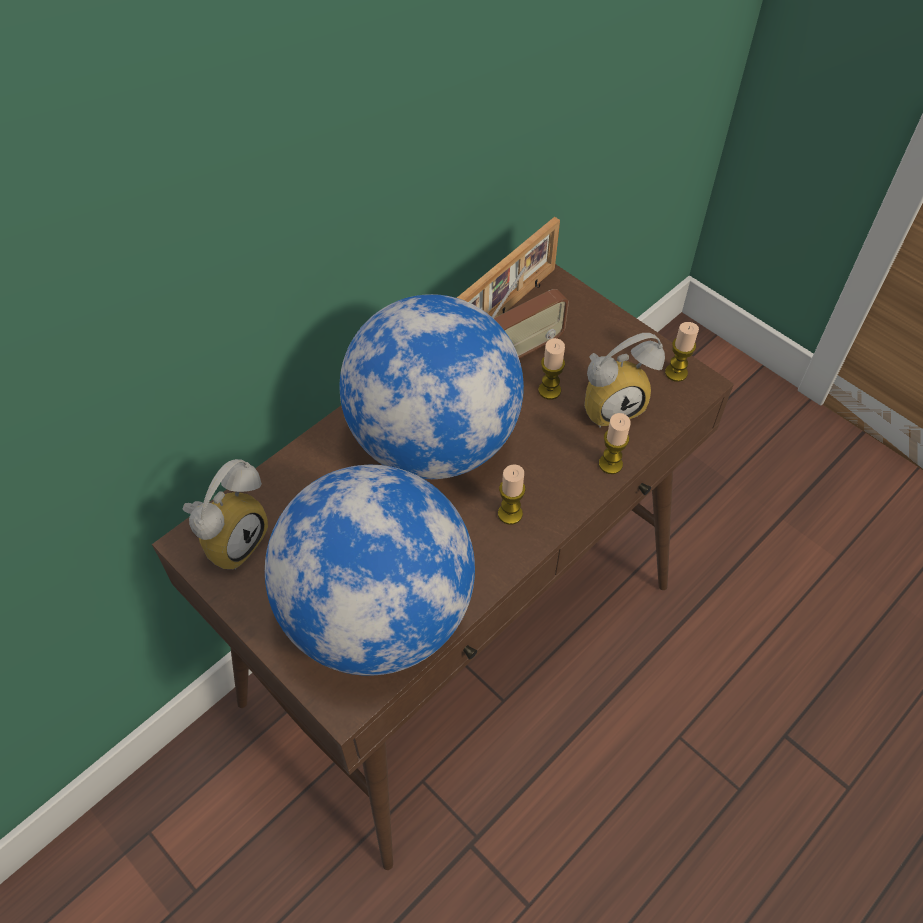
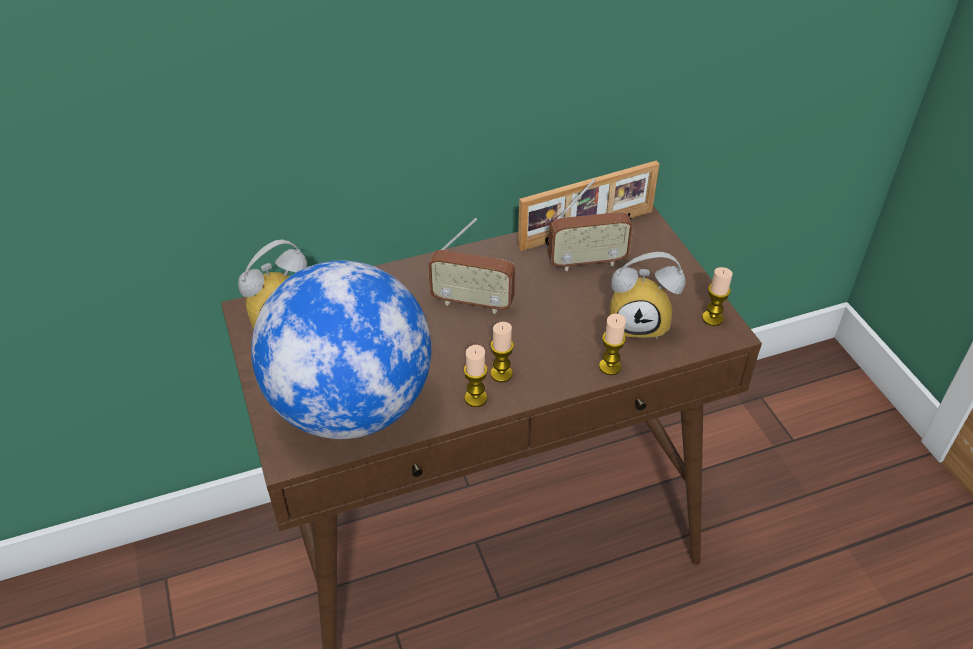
camera: 25 degrees right, 10 degrees down
(433, 441) = (472, 302): globe -> radio
(549, 390) = (591, 297): candle -> candle (475, 398)

